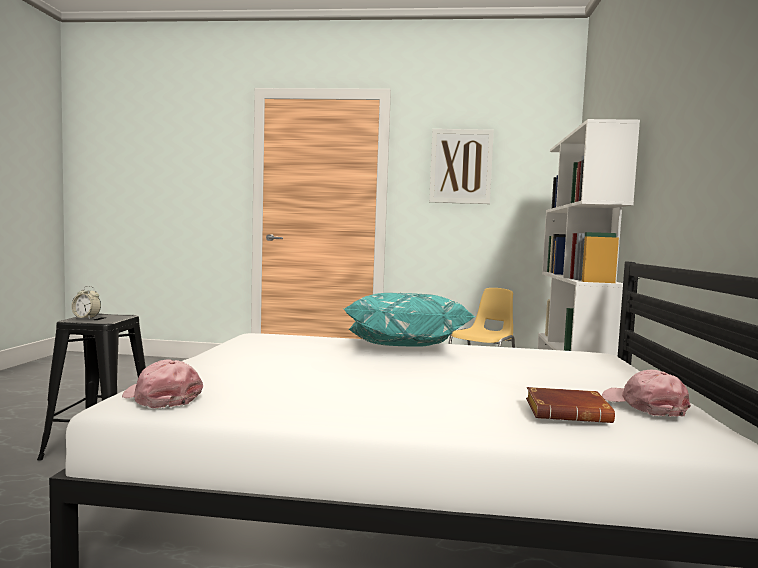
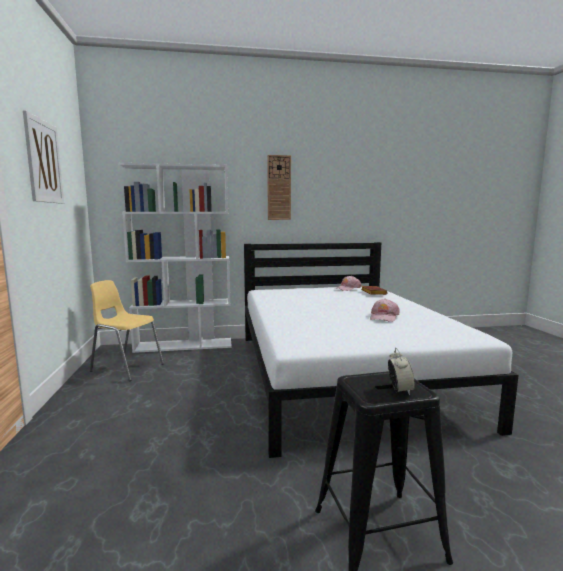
camera: 105 degrees left, 5 degrees up
(161, 397) = (465, 333): pink cap -> pink cap (384, 317)
(403, 348) = (290, 312): turquoise pillow -> none
(687, 135) = (279, 188): none -> wall clock

